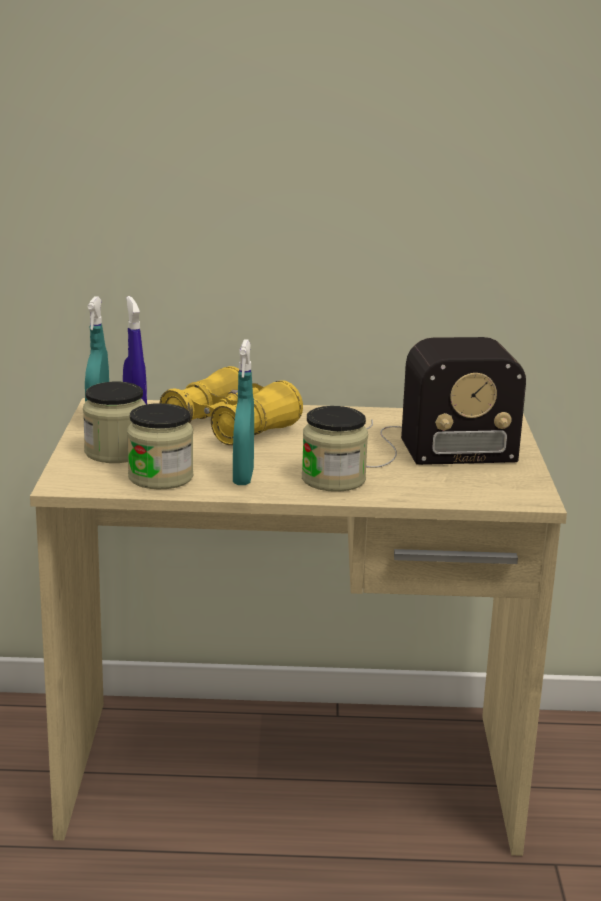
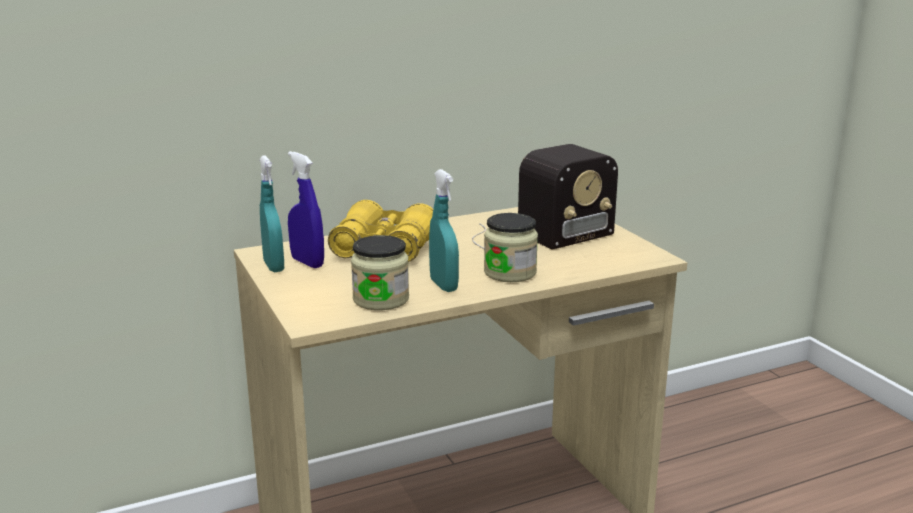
camera: 25 degrees left, 0 degrees up
(115, 452) = (319, 287): jar -> none

